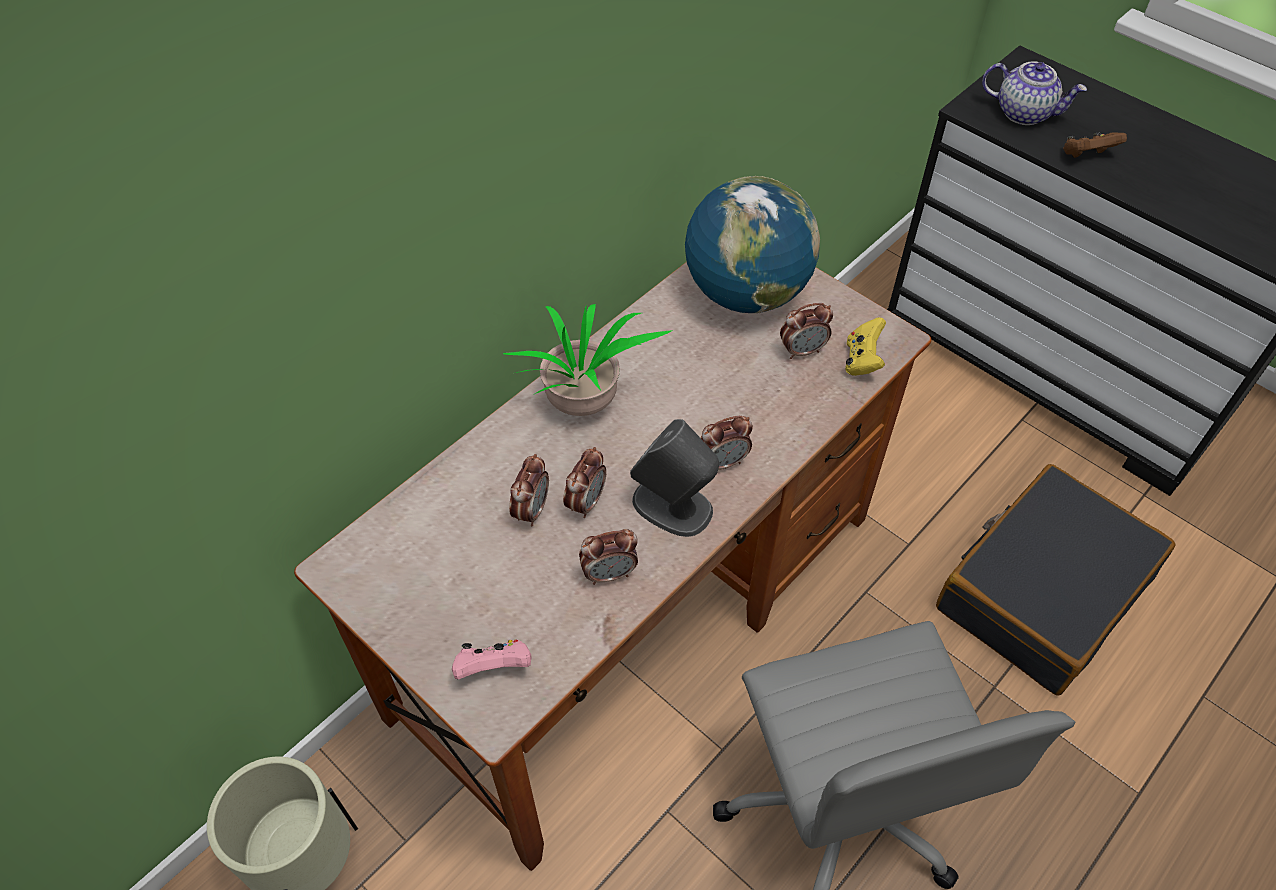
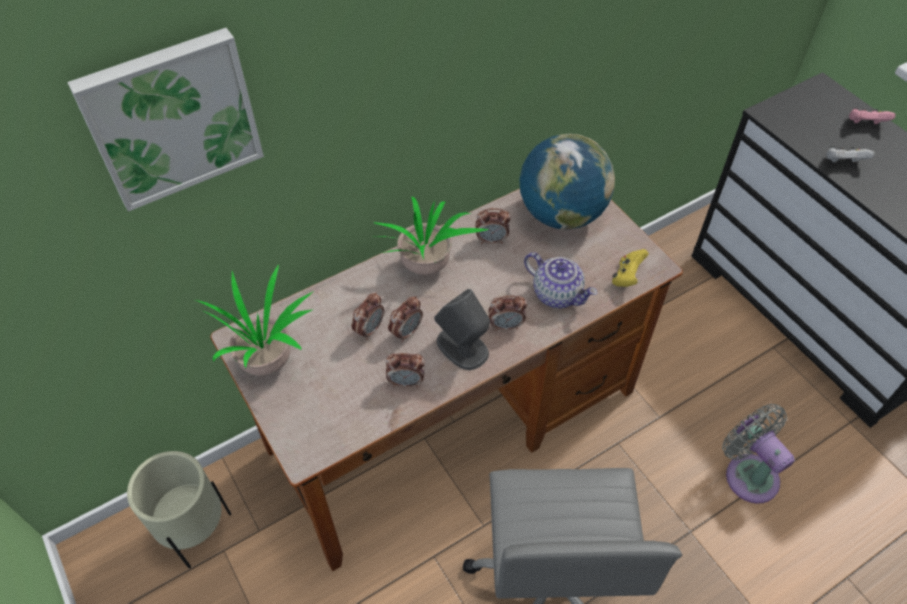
camera: 15 degrees right, 0 degrees up
(207, 243) = (171, 117): none -> picture
(394, 586) = (267, 358): none -> potted plant
(494, 667) = (313, 424): pink game controller -> pink game controller (865, 124)
(802, 351) = (587, 261): alarm clock -> alarm clock (491, 240)
(1024, 113) = (807, 123): teapot -> teapot (557, 294)
(1042, 591) = (748, 473): black suitcase -> grey fan
(1087, 156) = (843, 163): brown game controller -> white game controller

